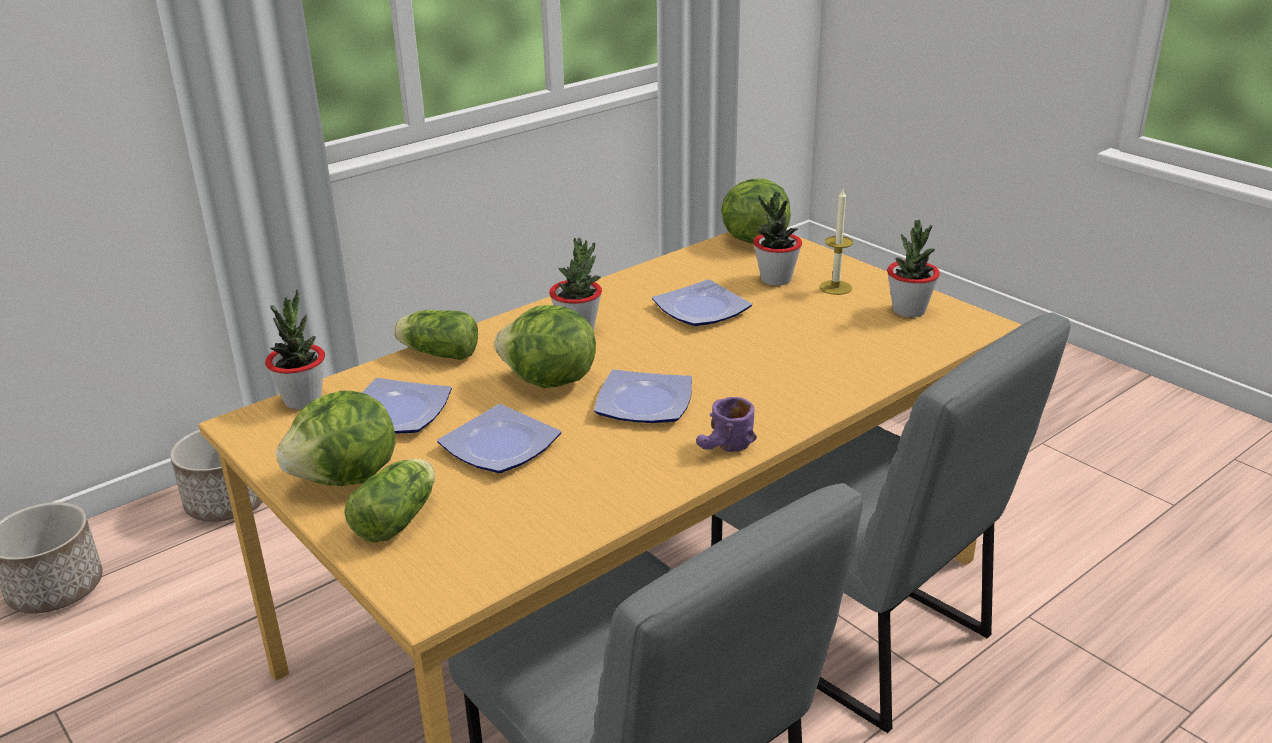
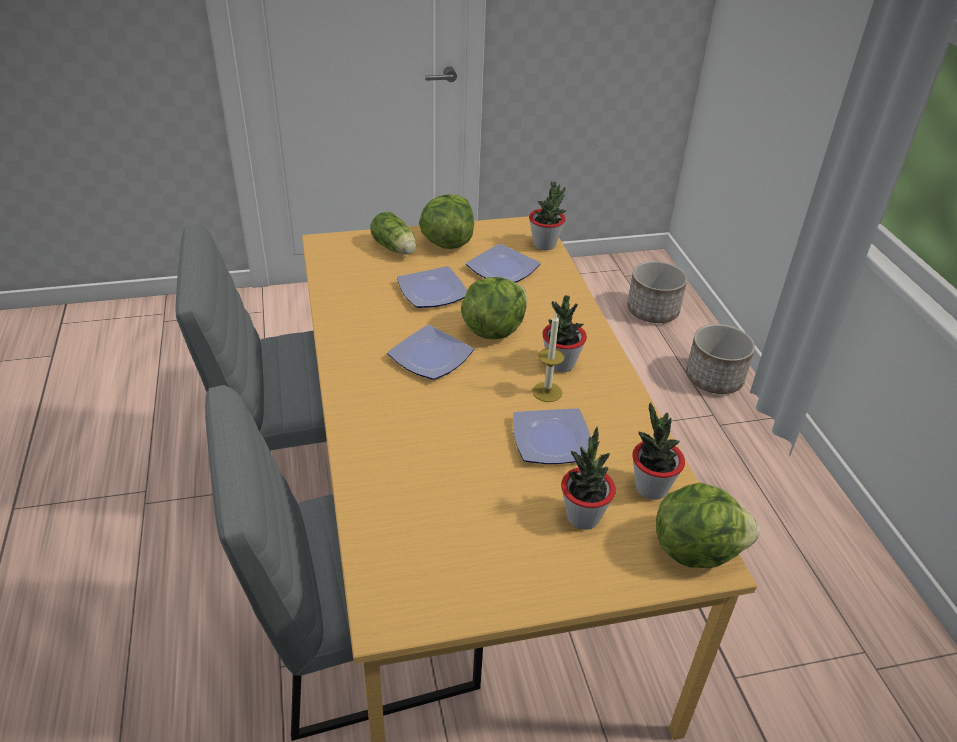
camera: 115 degrees right, 10 degrees up
(437, 353) = (570, 298): lettuce -> none
(725, 449) = (345, 368): purple mug -> none
(835, 287) = (536, 552): candle -> candle (547, 392)
(909, 310) = (449, 579): potted plant -> potted plant (651, 488)

